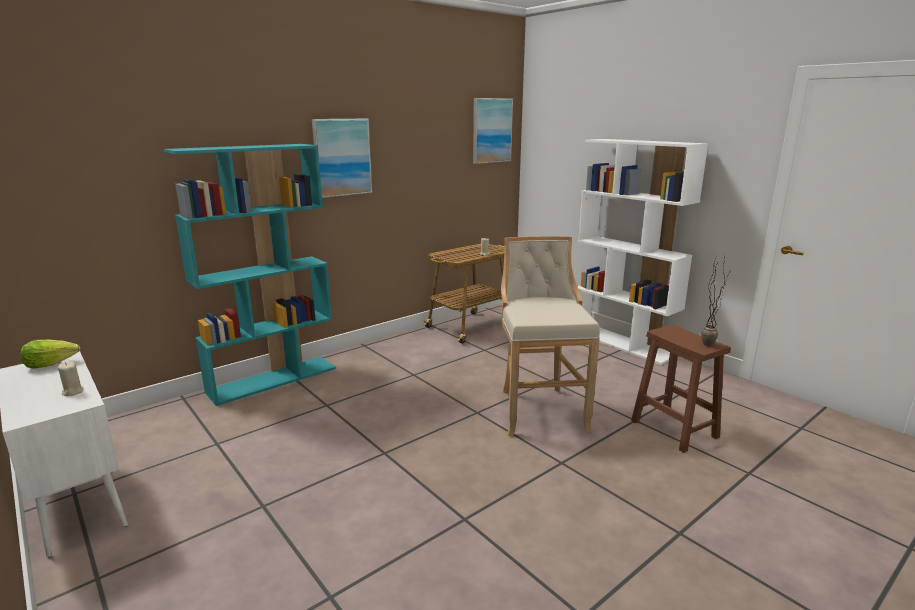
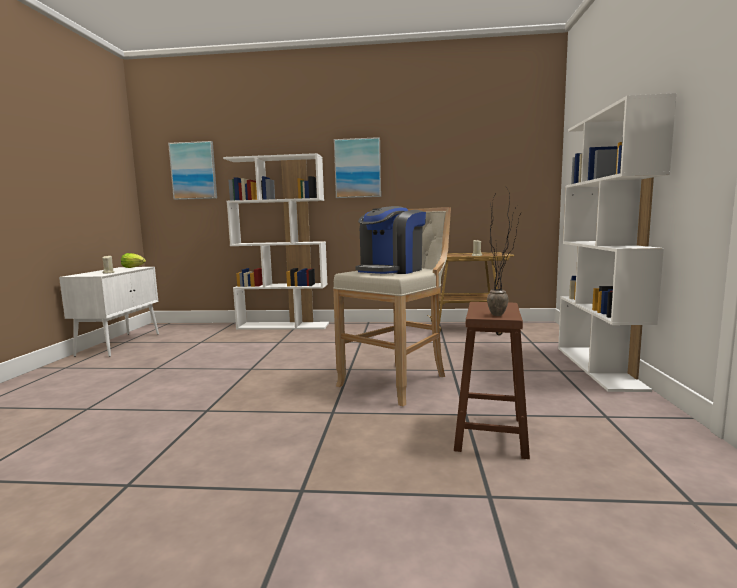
camera: 45 degrees right, 10 degrees down
(273, 379) = (284, 326): turquoise bookcase -> white bookcase
(491, 130) = (519, 145): picture -> picture (193, 171)
(545, 309) = (391, 271): none -> coffee machine

